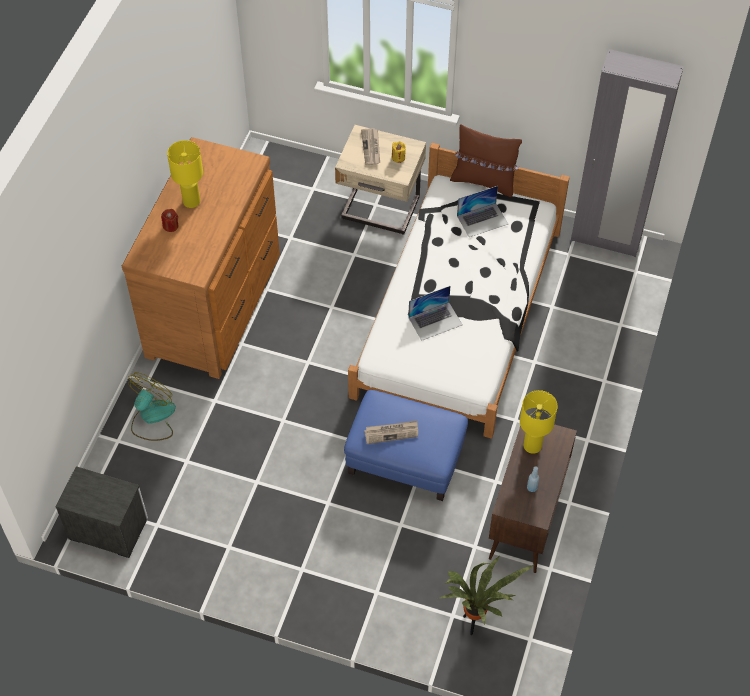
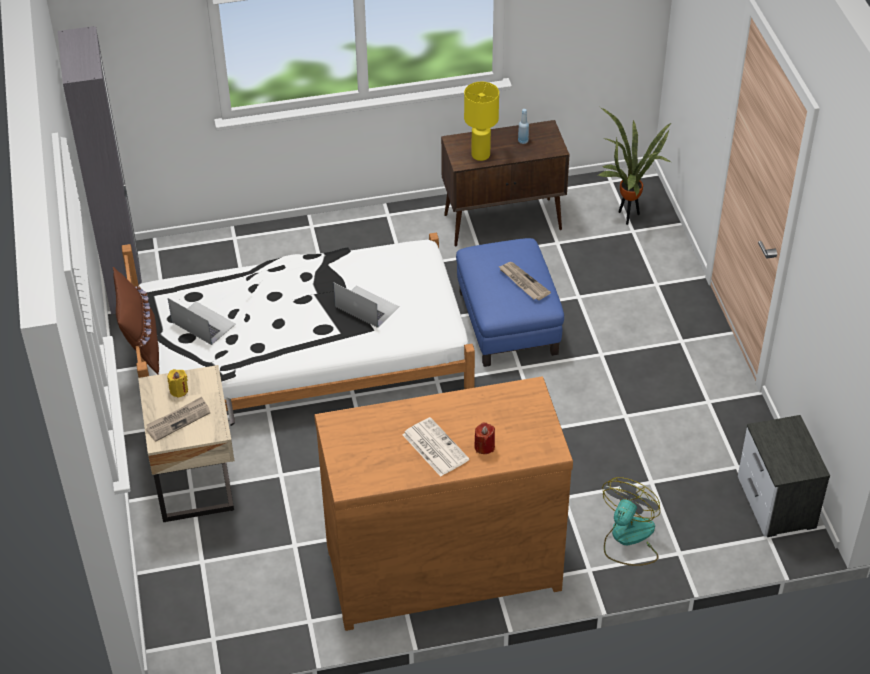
camera: 120 degrees left, 10 degrees down
(152, 418) = (628, 539): fan -> fan turned 120 degrees clockwise
(192, 201) = (434, 447): yellow table lamp -> newspaper

